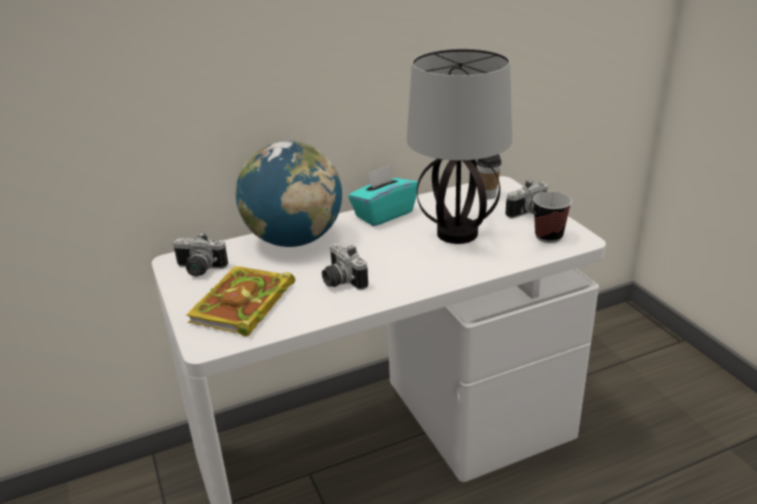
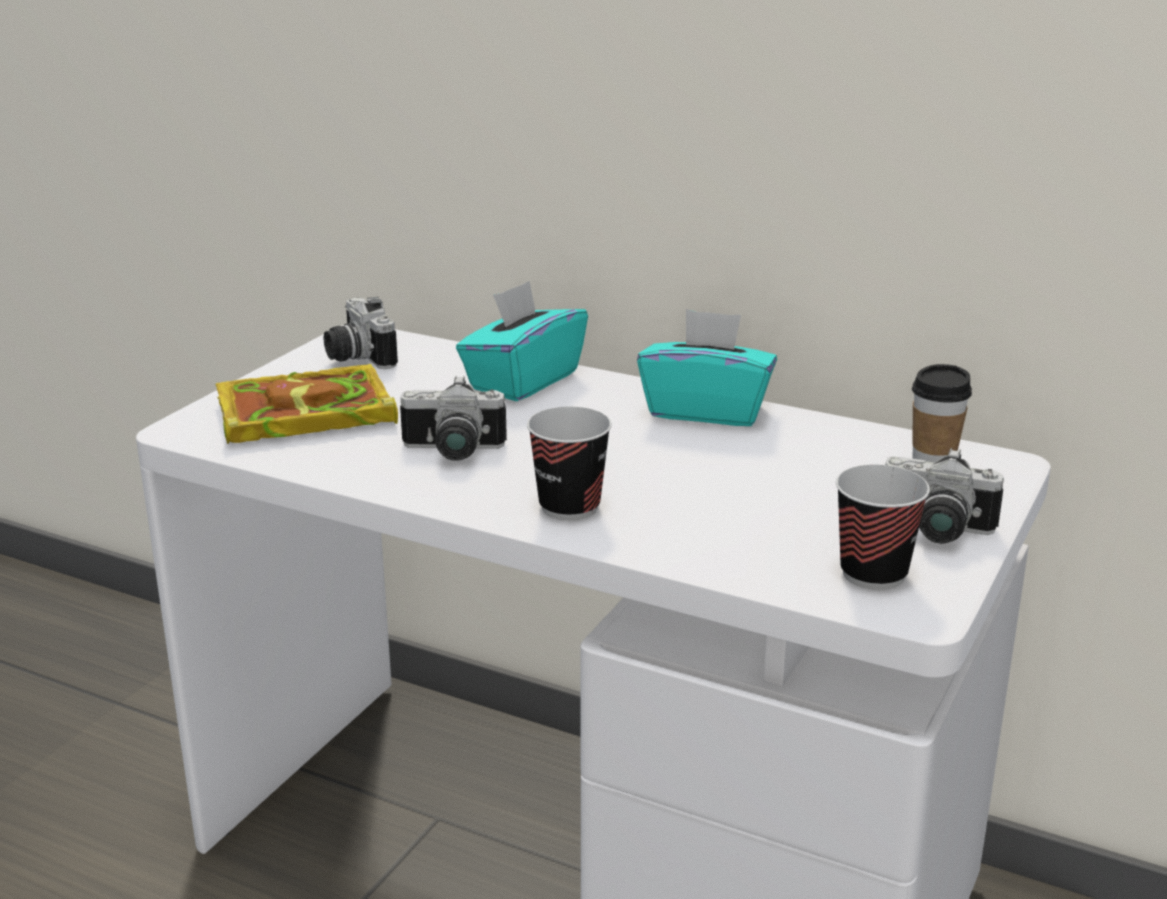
camera: 50 degrees right, 5 degrees down
(294, 240) = (523, 381): globe -> turquoise tissue box
(340, 281) = (452, 452): camera -> camera turned 105 degrees counterclockwise
(427, 273) = (569, 507): none -> cup
(456, 234) = (738, 487): table lamp -> none

